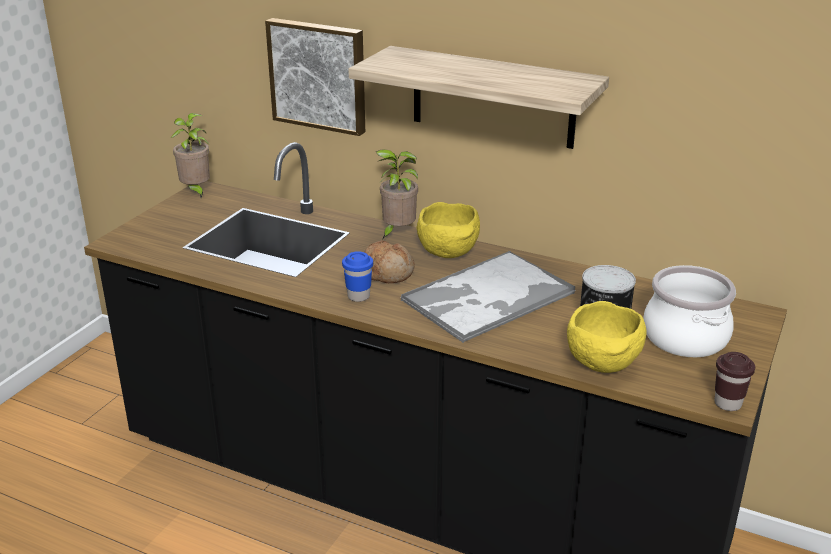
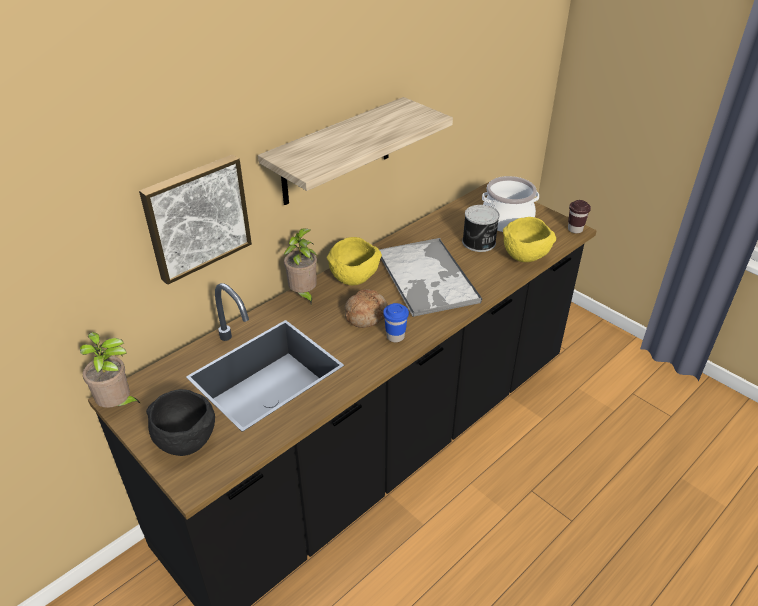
camera: 70 degrees left, 10 degrees up
(163, 226) = (184, 441): none -> black bowl

